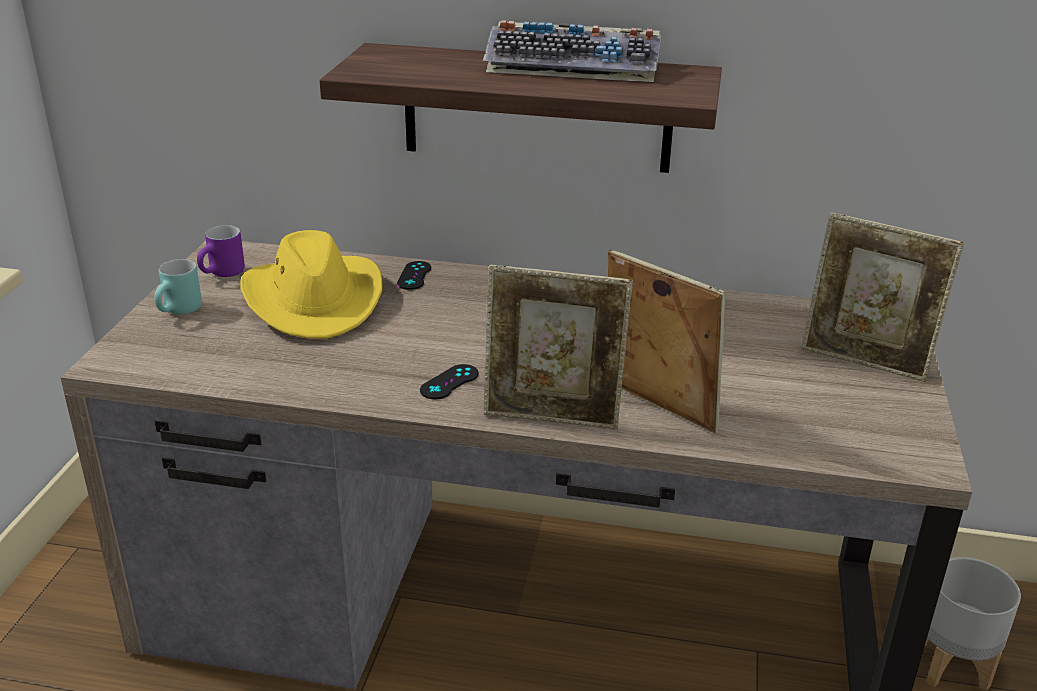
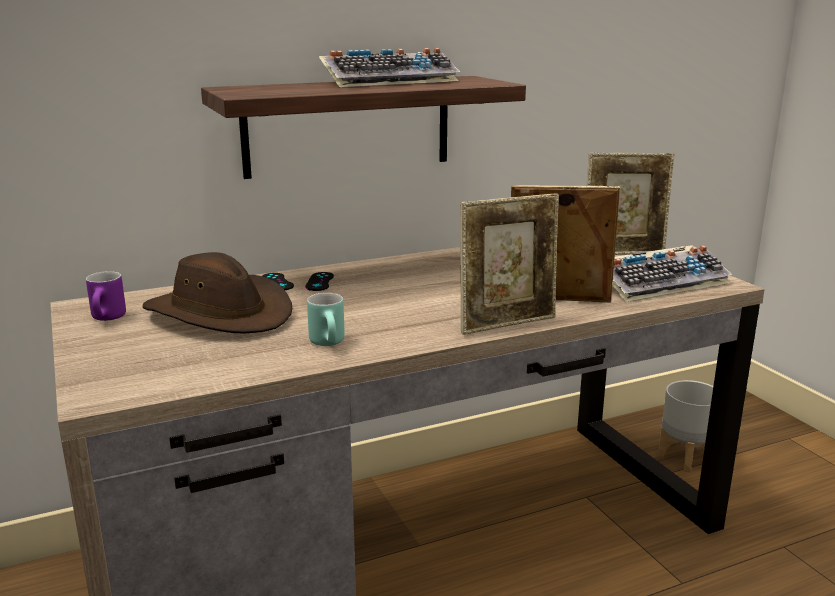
camera: 35 degrees left, 10 degrees down
(181, 312) = (109, 349): turquoise mug -> turquoise mug (331, 344)
(315, 300) = (221, 313): yellow hat -> brown hat
(449, 382) = (408, 327): black game controller -> black game controller (319, 282)
(835, 428) = (660, 283): none -> keyboard

